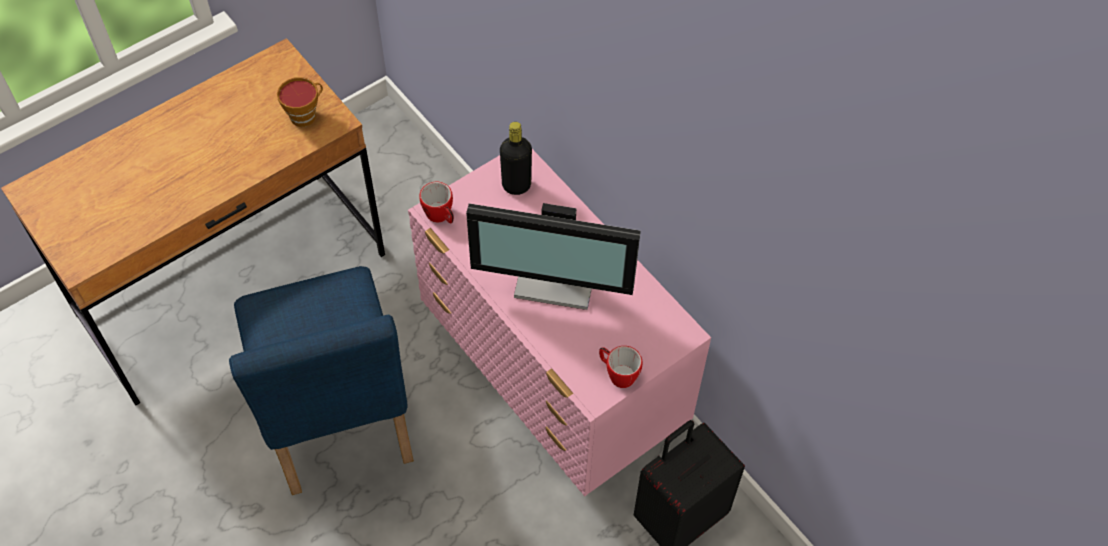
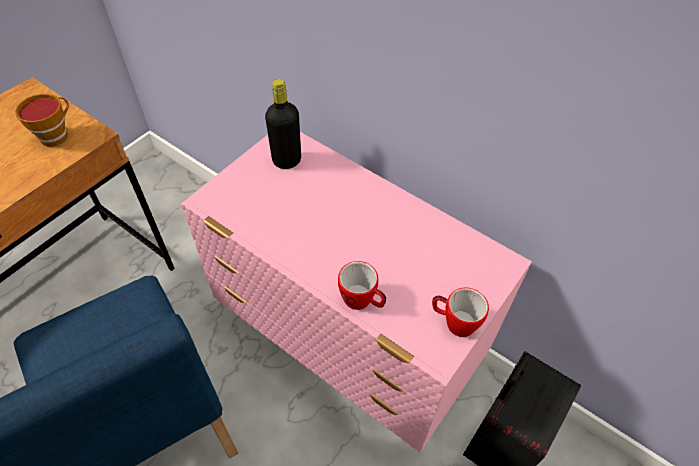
camera: 15 degrees left, 5 degrees down
(441, 216) = (217, 203): mug -> mug (362, 301)
(558, 276) = (355, 235): monitor -> none

